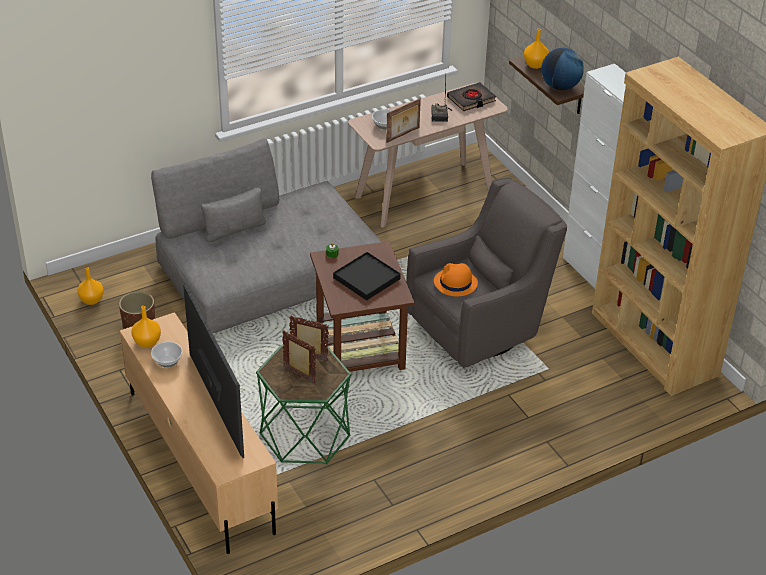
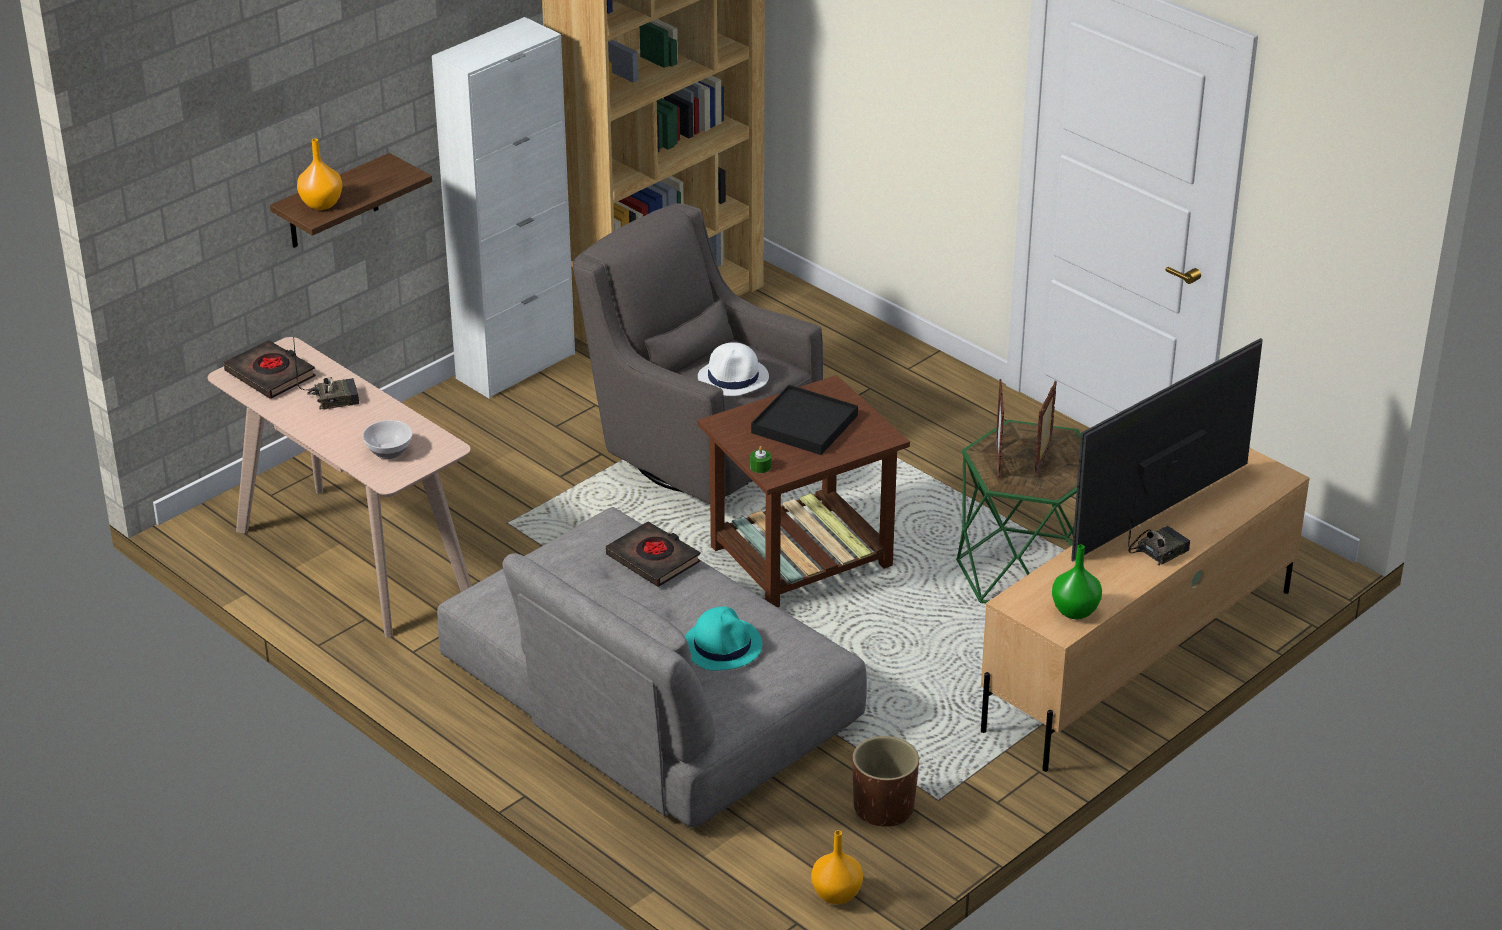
camera: 105 degrees left, 5 degrees down
(147, 342) = (1075, 610): orange vase -> green vase
(167, 361) = (1103, 579): bowl -> none
(181, 391) = (1158, 550): none -> radio
(238, 255) = (722, 645): none -> turquoise hat
(322, 245) = (653, 559): none -> black book
(403, 135) = (414, 427): picture frame -> none
(455, 283) = (733, 378): orange hat -> white hat
(560, 87) = (385, 176): globe -> none

